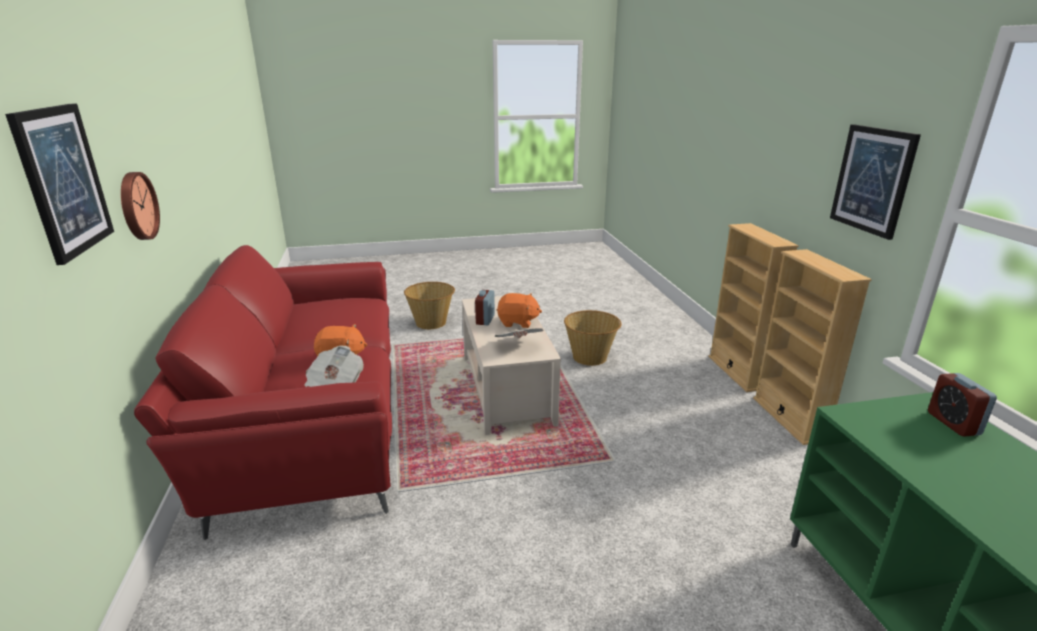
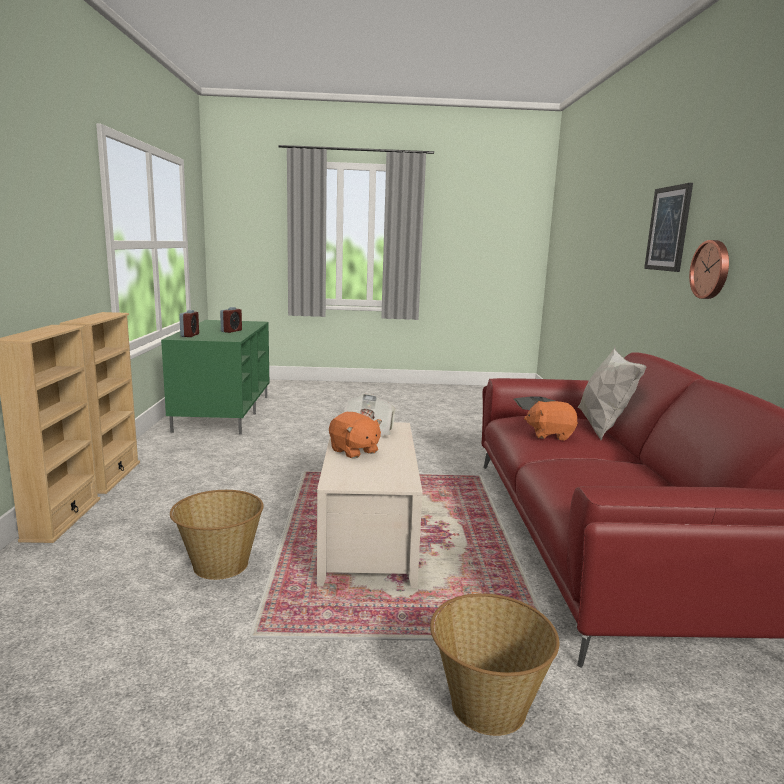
camera: 170 degrees left, 10 degrees down
(270, 381) = (602, 429): none -> white pillow
(485, 320) = (394, 458): alarm clock -> alarm clock (231, 331)
(518, 322) = (354, 451): orange plush toy -> orange plush toy turned 150 degrees counterclockwise
(872, 180) = (73, 235): picture -> none

